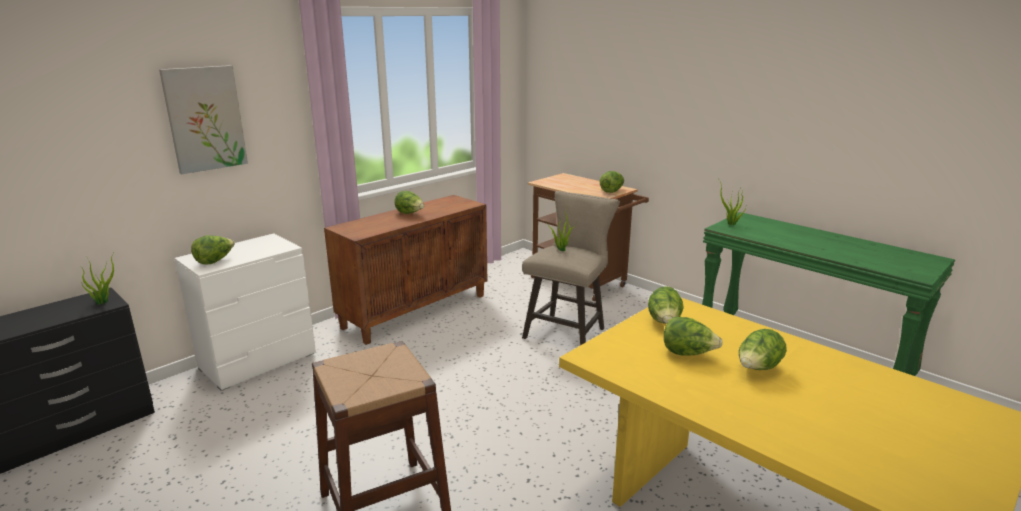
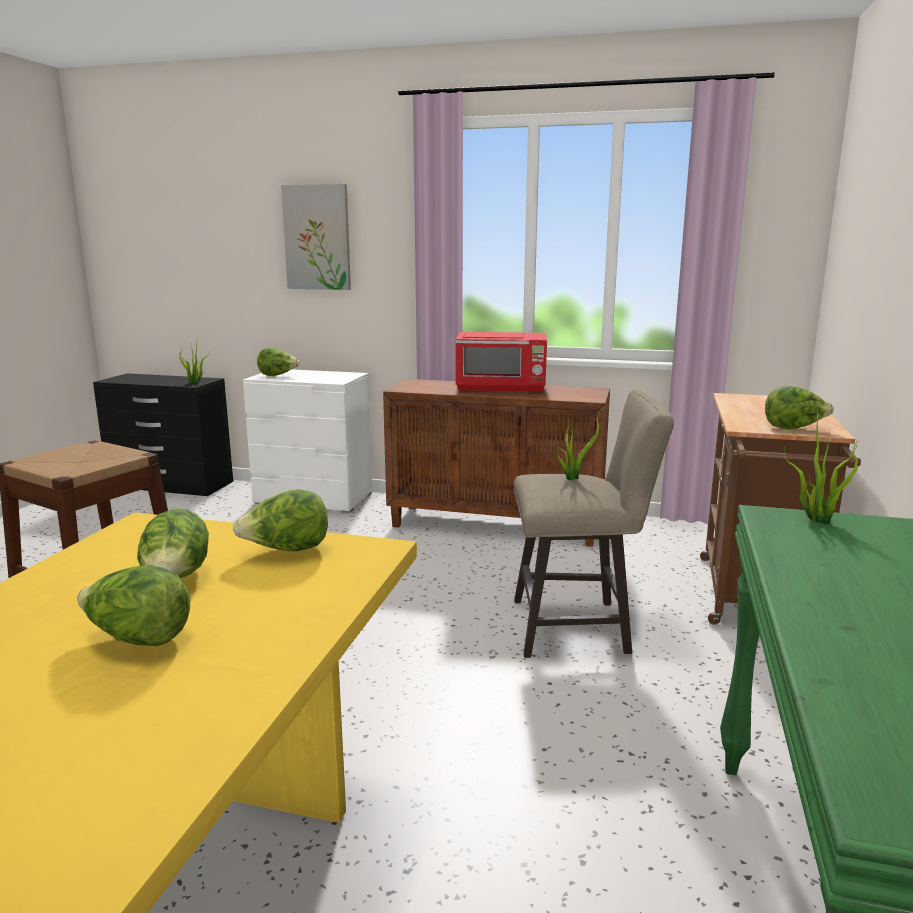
camera: 60 degrees right, 5 degrees down
(410, 213) = (501, 389): lettuce -> red microwave

